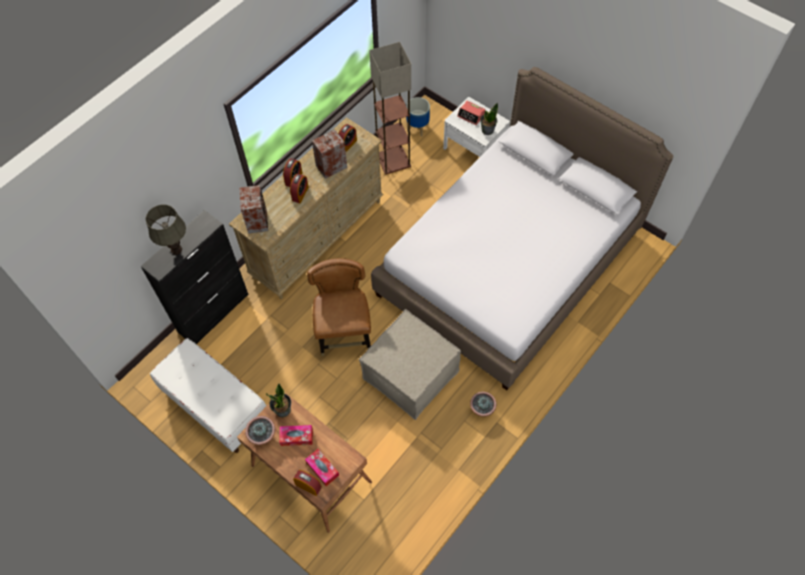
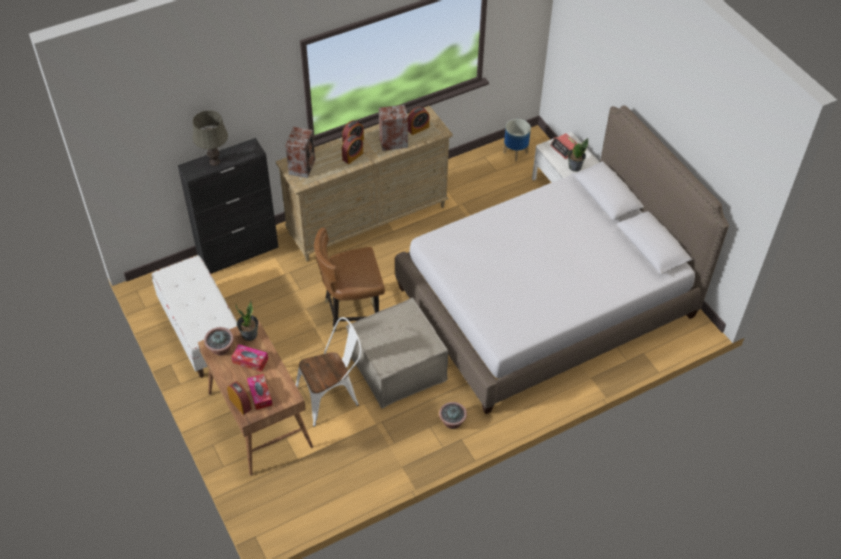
camera: 20 degrees right, 10 degrees down
(345, 334) = (351, 312): brown chair -> brown chair turned 120 degrees counterclockwise
(366, 424) = (332, 396): none -> white chair
(393, 160) = (476, 174): floor lamp -> none

